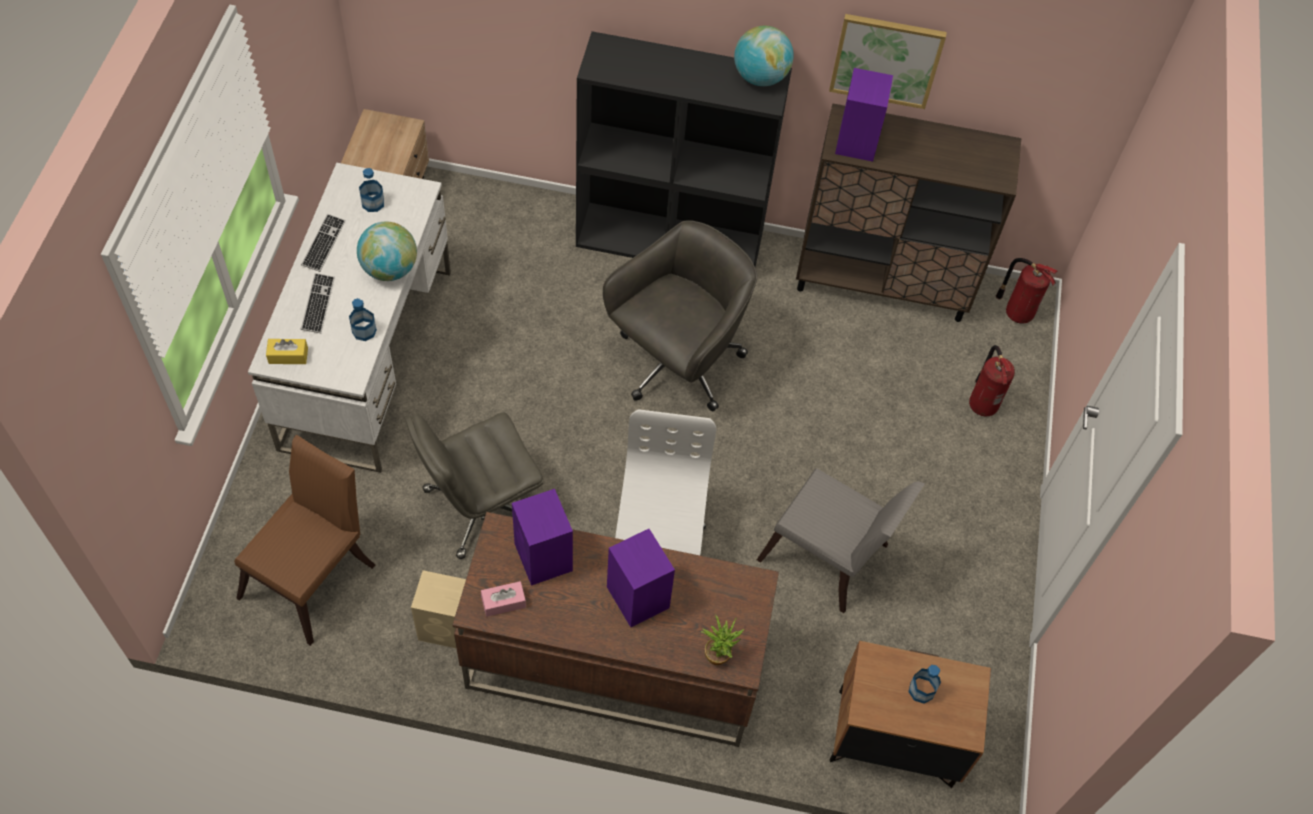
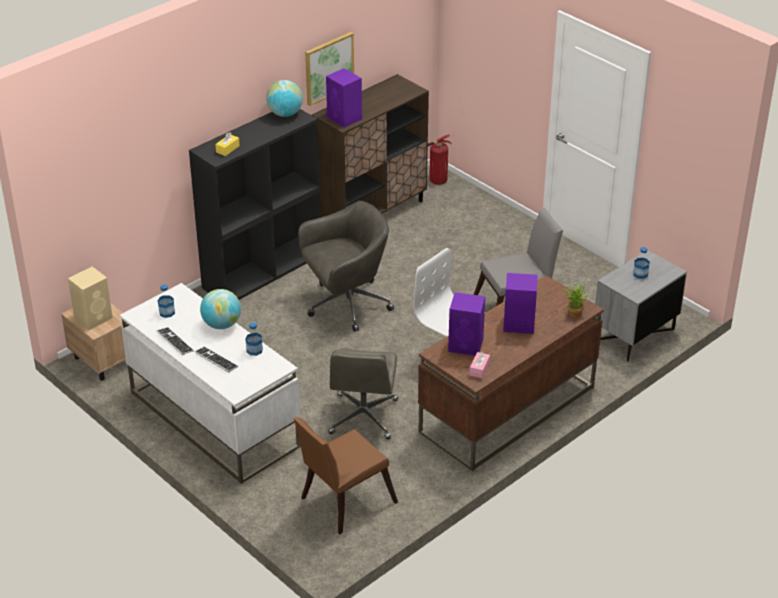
camera: 50 degrees left, 20 degrees down
(288, 356) = (240, 385): yellow tissue box -> yellow tissue box (227, 149)
(314, 575) = (343, 502): brown chair -> brown chair turned 105 degrees counterclockwise
(446, 627) = (427, 462): beige speaker -> beige speaker (94, 318)
(677, 364) = (346, 305): grey office chair -> grey office chair turned 75 degrees clockwise
(894, 740) = (634, 335): brown nightstand -> grey nightstand
(982, 403) = (477, 217): fire extinguisher -> none

